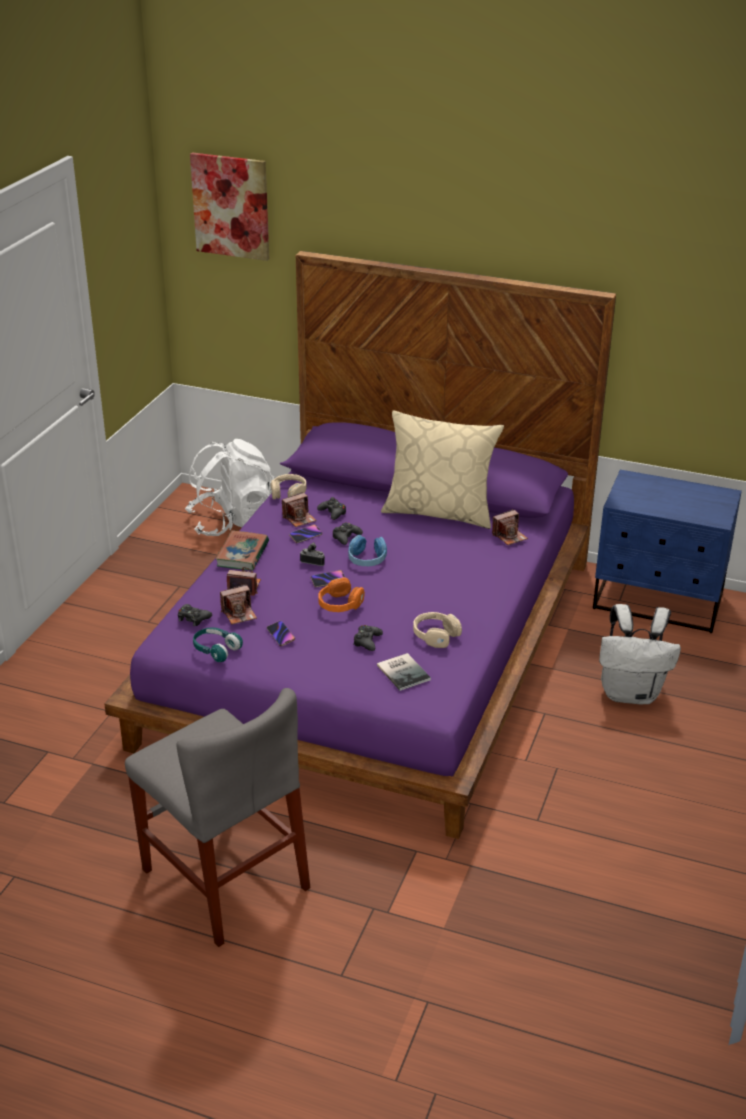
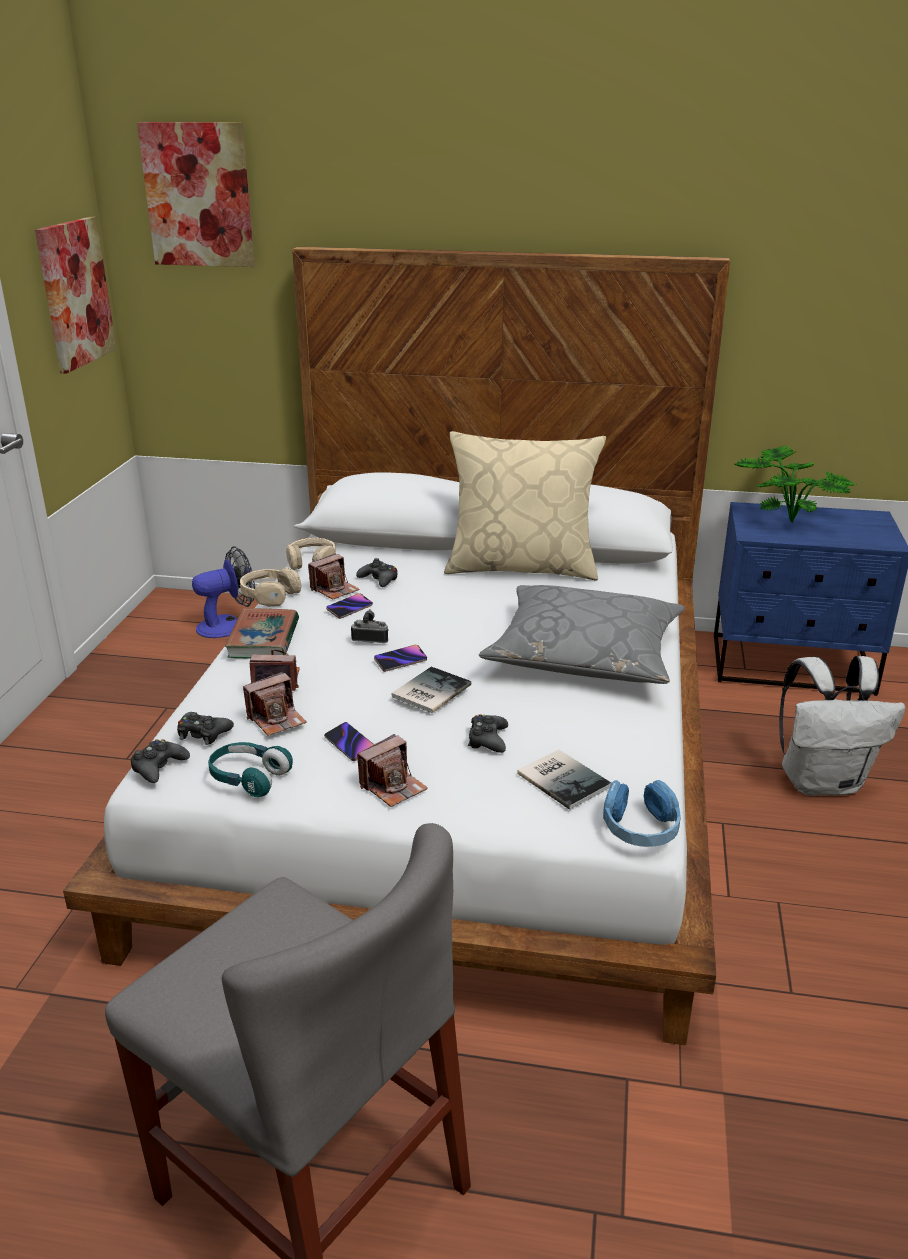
camera: 10 degrees left, 5 degrees down
(136, 276) = (75, 293): none -> picture
(232, 522) = (228, 625): white backpack -> fan
(340, 604) = (428, 691): orange headphones -> book
(346, 537) = (407, 605): black game controller -> black game controller (158, 767)
(367, 559) = (447, 629): blue headphones -> blue headphones (640, 828)
(374, 650) = (456, 762): purple bed -> white bed
(435, 635) = (588, 720): beige headphones -> beige headphones (269, 595)
(454, 587) = (584, 653): none -> grey pillow
(509, 536) = (628, 586): camera -> camera (393, 786)
(655, 491) = (789, 519): none -> potted plant

